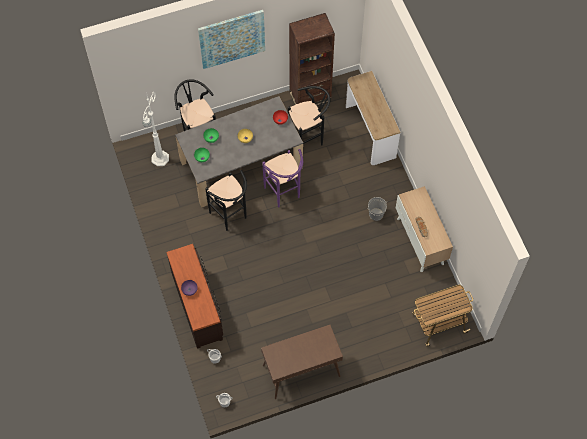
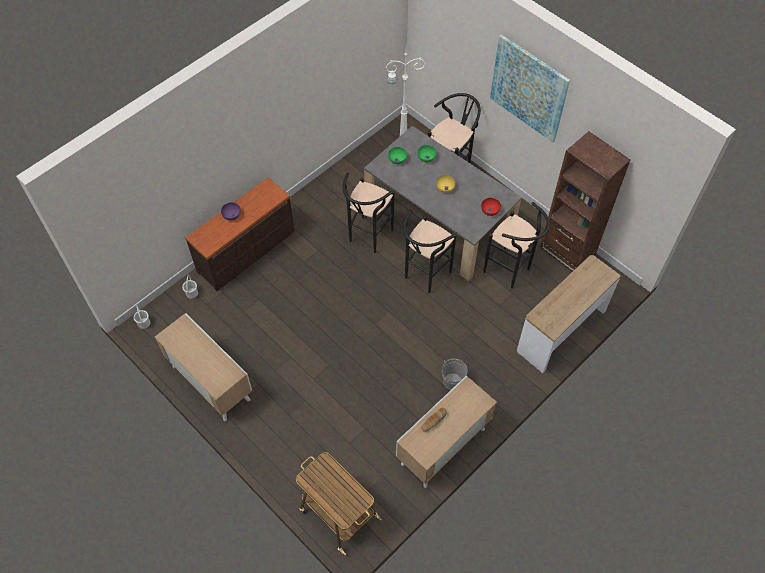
camera: 65 degrees right, 5 degrees down
(284, 195) = (424, 277): purple stool -> black stool
(301, 371) = (210, 383): brown console table -> cabinet

